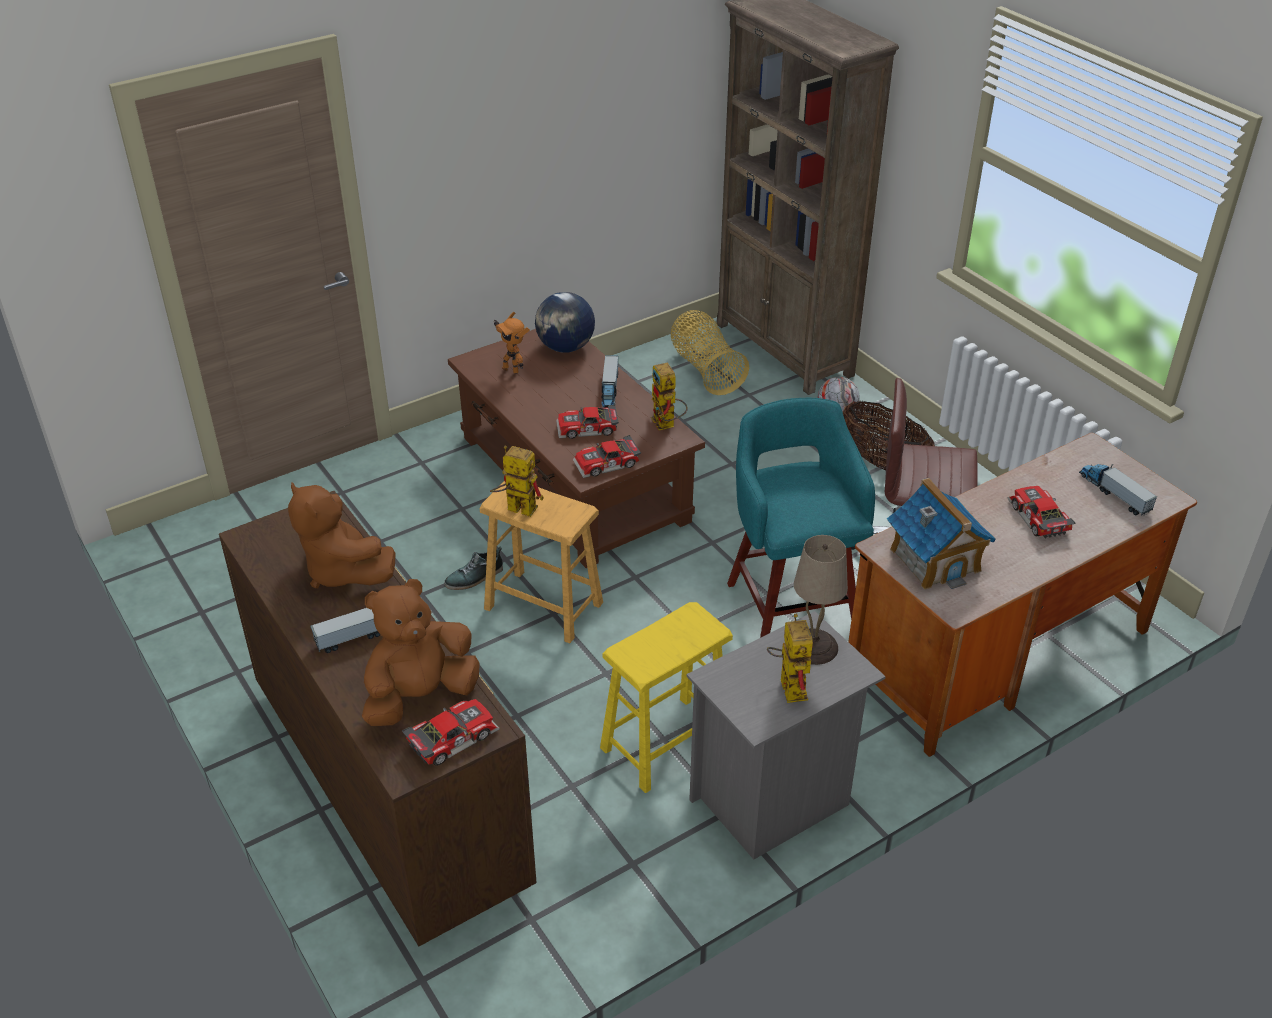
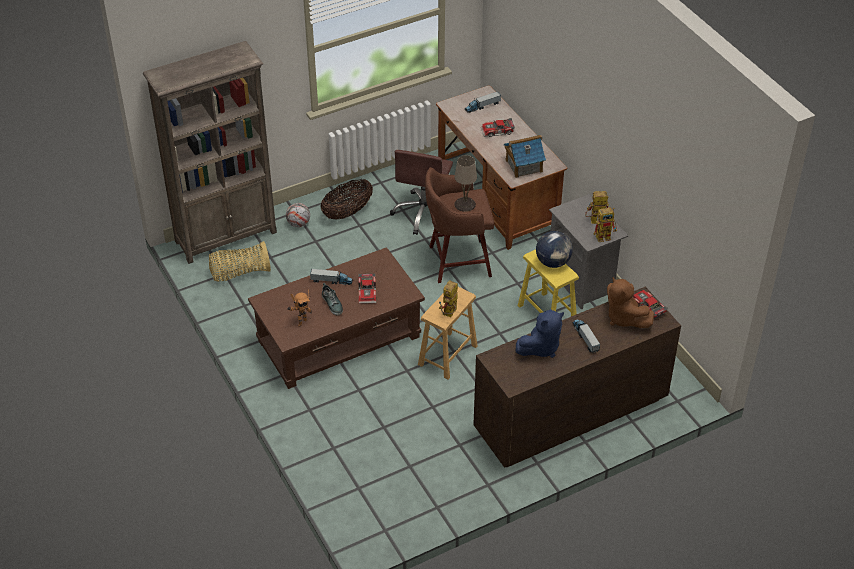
camera: 85 degrees left, 5 degrees up
(343, 571) = (541, 347): brown plush toy -> blue plush toy
(475, 577) = (421, 383): shoe -> shoe (332, 304)
(565, 347) = (281, 298): globe -> globe (553, 262)
(607, 464) = (402, 285): toy car -> none
(667, 425) = (369, 260): toy robot -> toy robot (606, 236)
(791, 606) = (457, 261): turquoise stool -> brown stool
(814, 647) = (572, 211): beige table lamp -> beige table lamp (465, 204)

